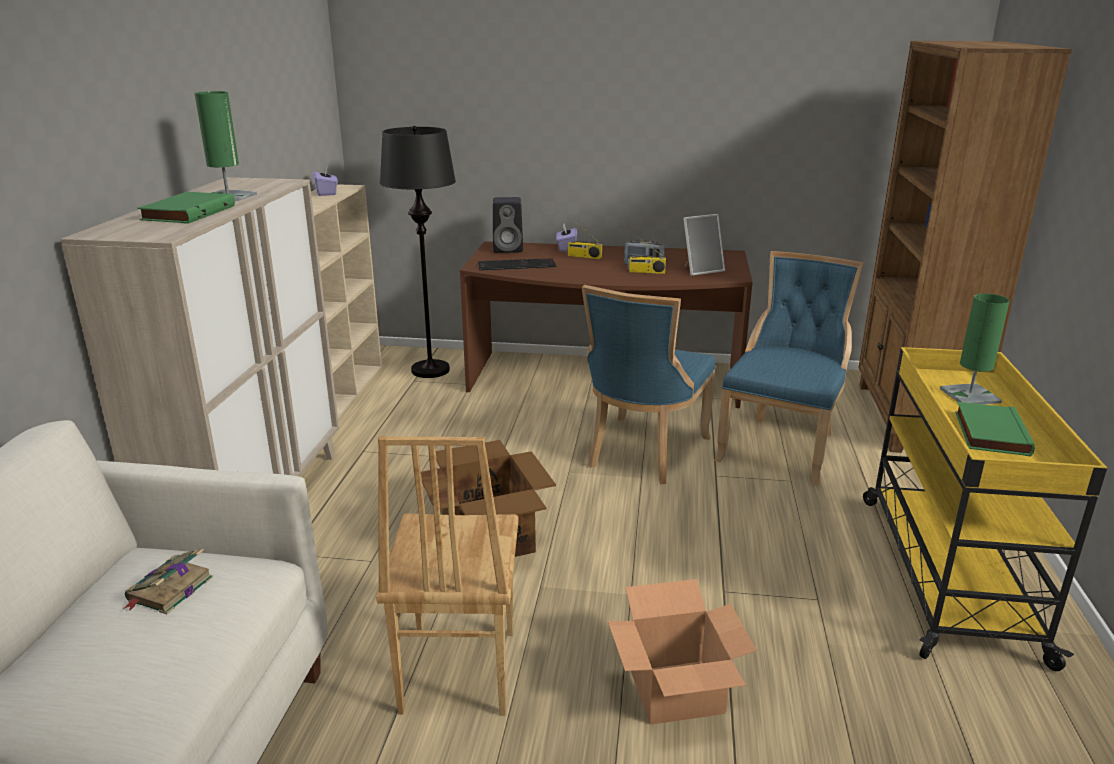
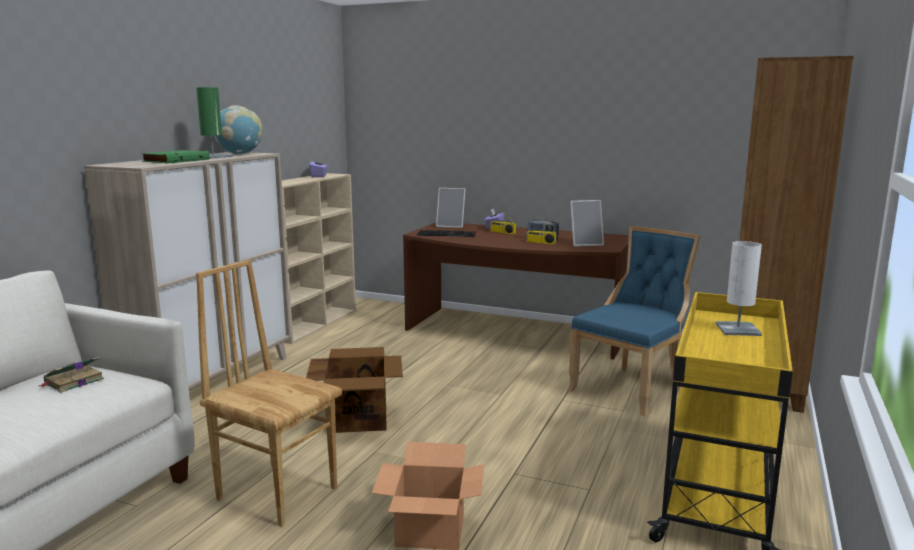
camera: 15 degrees right, 10 degrees down
(253, 184) = (239, 154): none -> globe
(431, 370) = (389, 315): black floor lamp -> none
(456, 671) = (278, 492): brown chair -> brown chair turned 105 degrees clockwise
(509, 249) = (451, 226): black speaker -> picture frame
(643, 453) = (513, 380): blue chair -> none
(970, 395) = (738, 329): green table lamp -> white table lamp
(989, 433) = (728, 351): green book -> none

